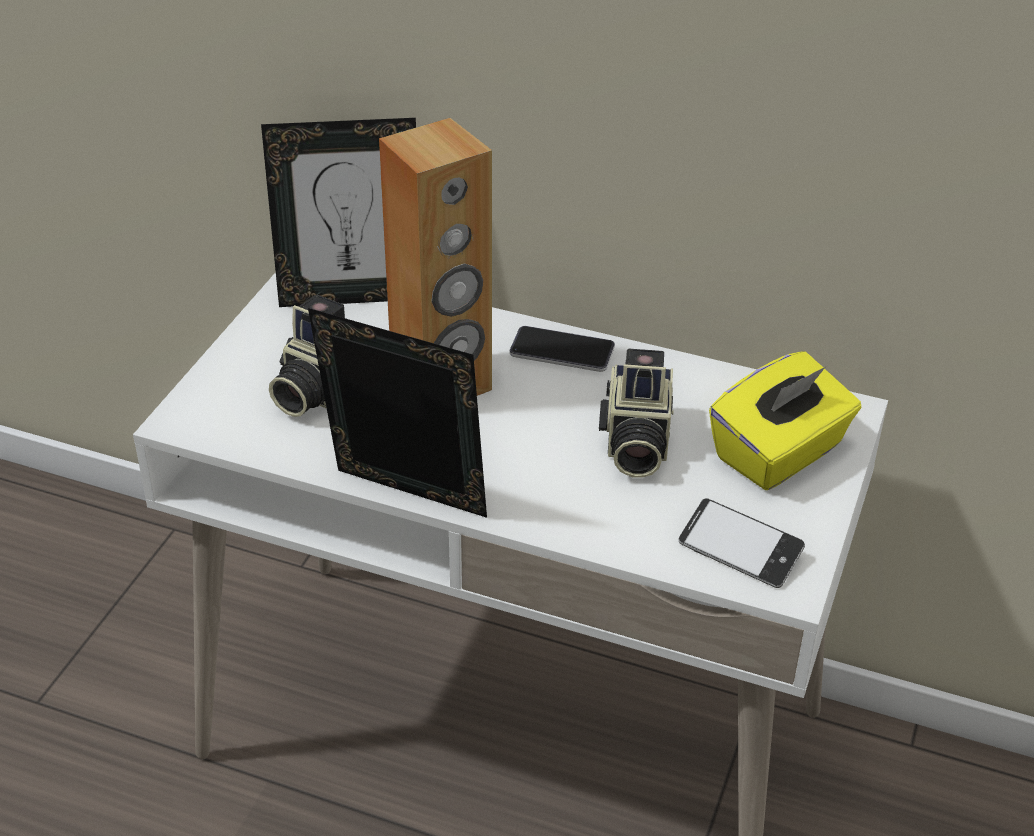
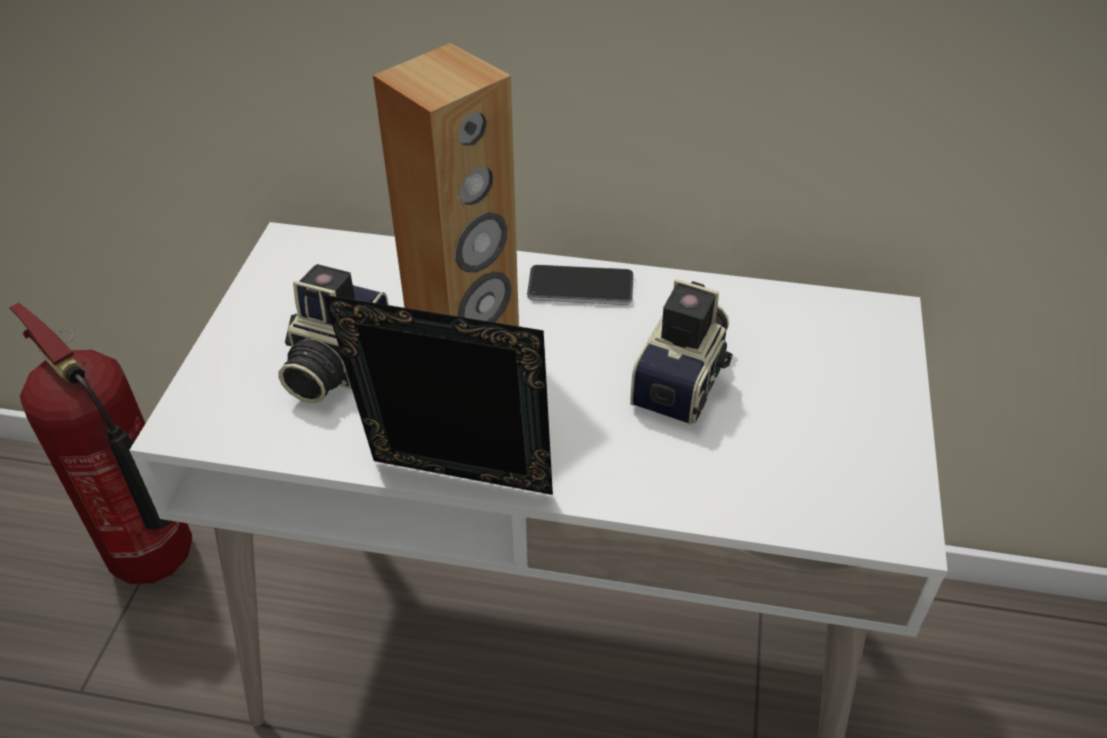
camera: 10 degrees left, 5 degrees up
(133, 599) = (162, 564): none -> fire extinguisher
(351, 296) = (345, 254): picture frame -> none
(634, 443) = (685, 381): camera -> camera turned 150 degrees counterclockwise
(739, 550) = (834, 492): phone -> none
(779, 454) = (836, 372): yellow tissue box -> none

